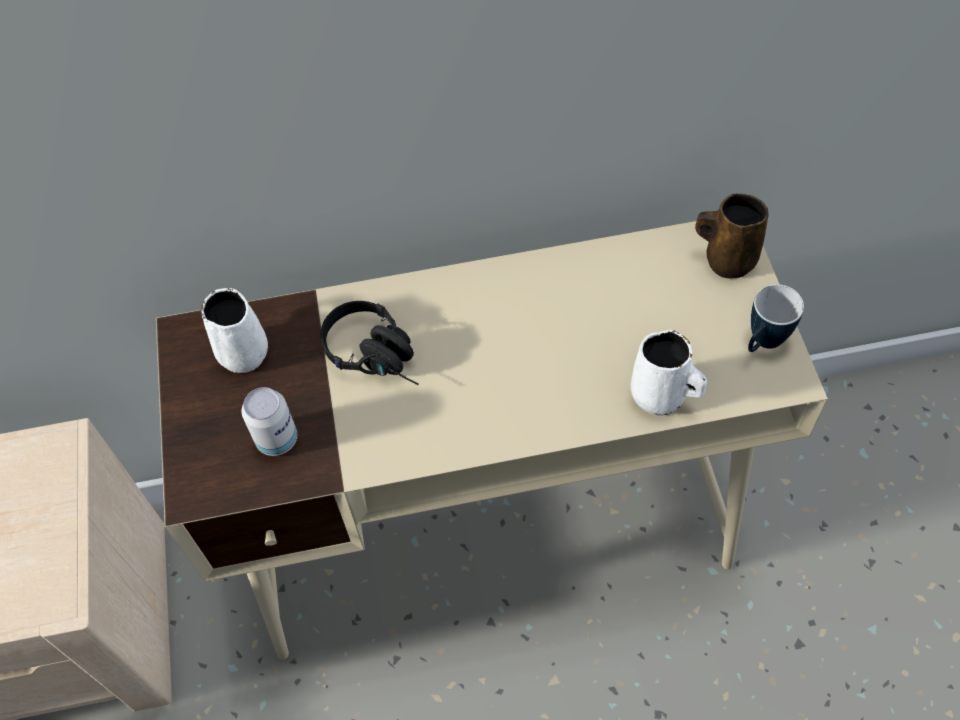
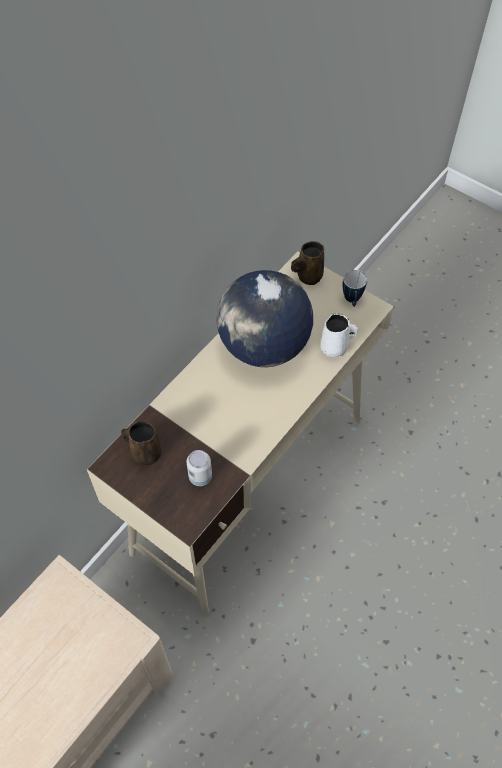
camera: 45 degrees left, 0 degrees up
(243, 351) = (145, 453): white mug -> brown mug
(379, 356) = (208, 412): black headphones -> none
(552, 317) = (263, 346): none -> globe

